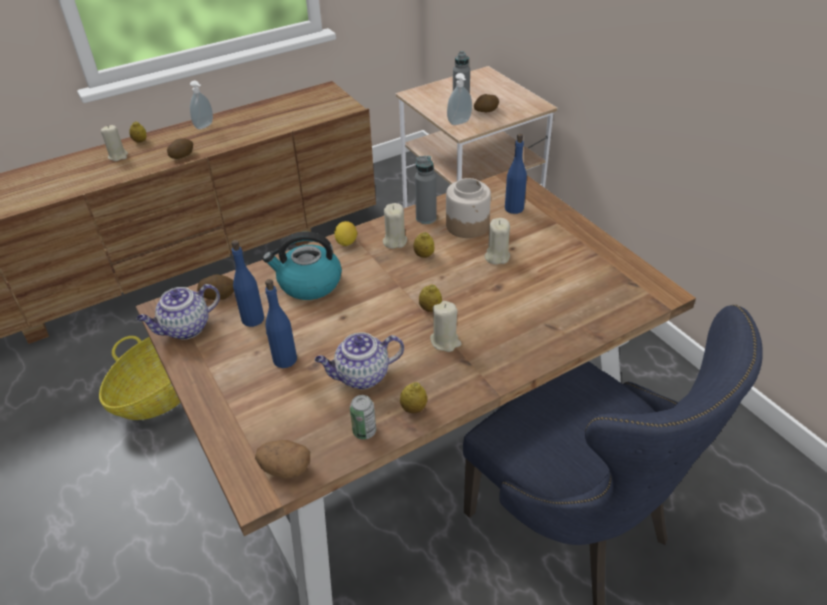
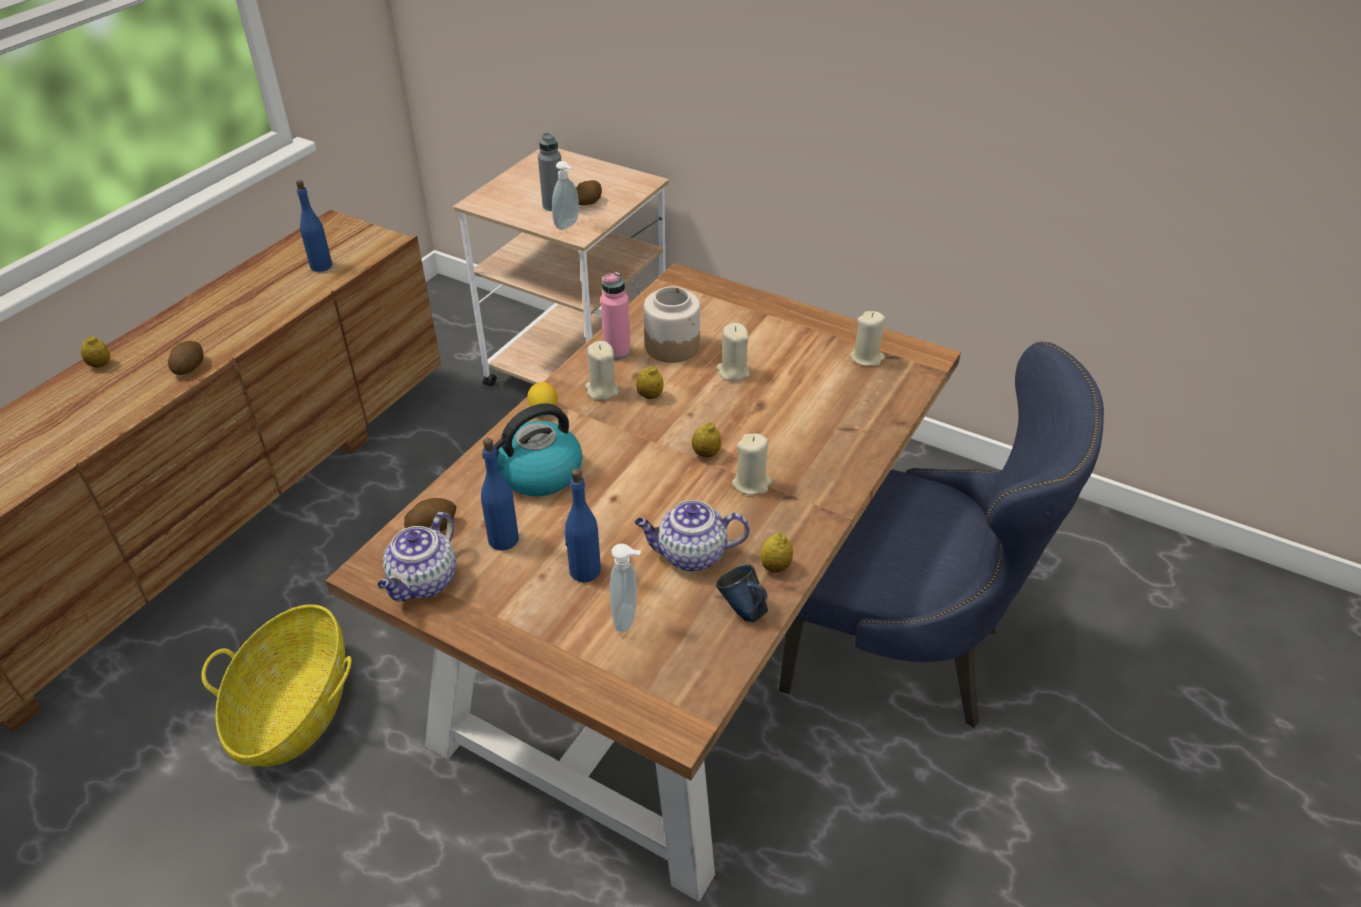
camera: 30 degrees left, 0 degrees up
(118, 156) = (82, 395): beige candle -> beige candle (867, 358)
(205, 126) = (190, 317): soap dispenser -> soap dispenser (627, 618)
(285, 468) = (688, 687): potato -> none
(361, 376) = (690, 555): teapot -> teapot turned 45 degrees clockwise
(364, 431) = (742, 612): can -> blue mug
(426, 218) = (617, 352): grey bottle -> pink bottle
(514, 208) = (708, 311): blue bottle -> blue bottle (321, 266)

